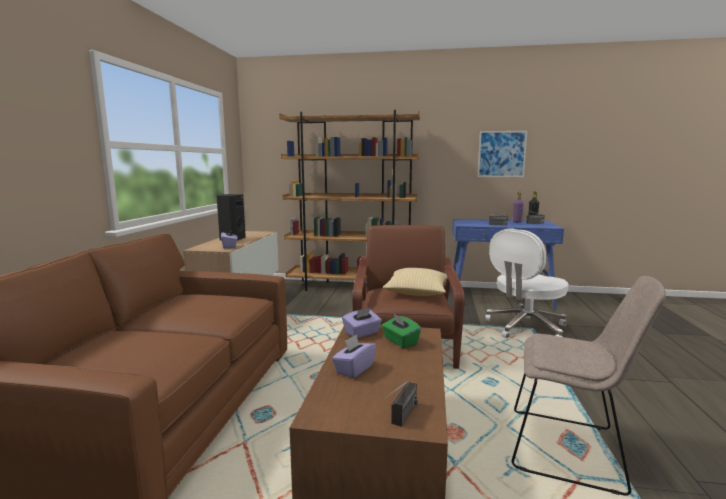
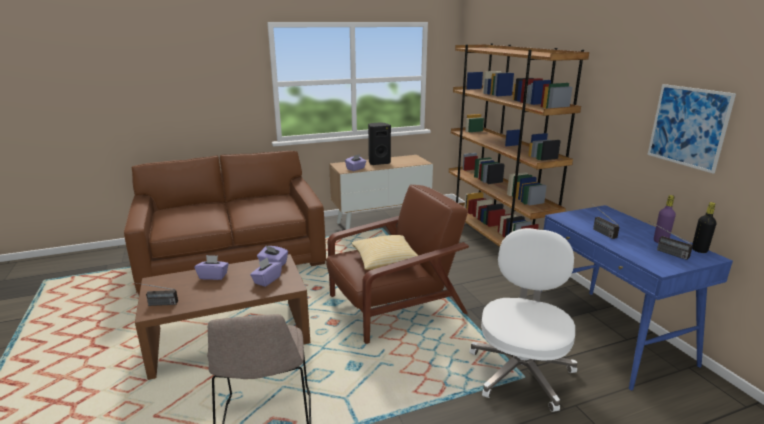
camera: 60 degrees right, 10 degrees up
(400, 341) = (267, 280): green tissue box -> purple tissue box
(525, 327) = (521, 370): white office chair -> white office chair turned 90 degrees clockwise

